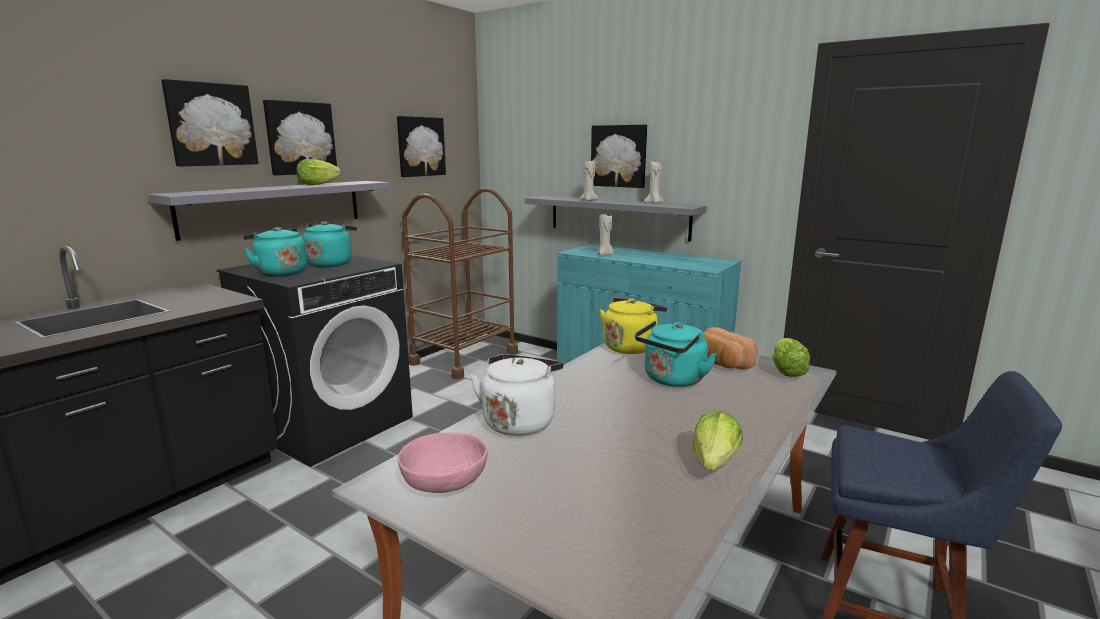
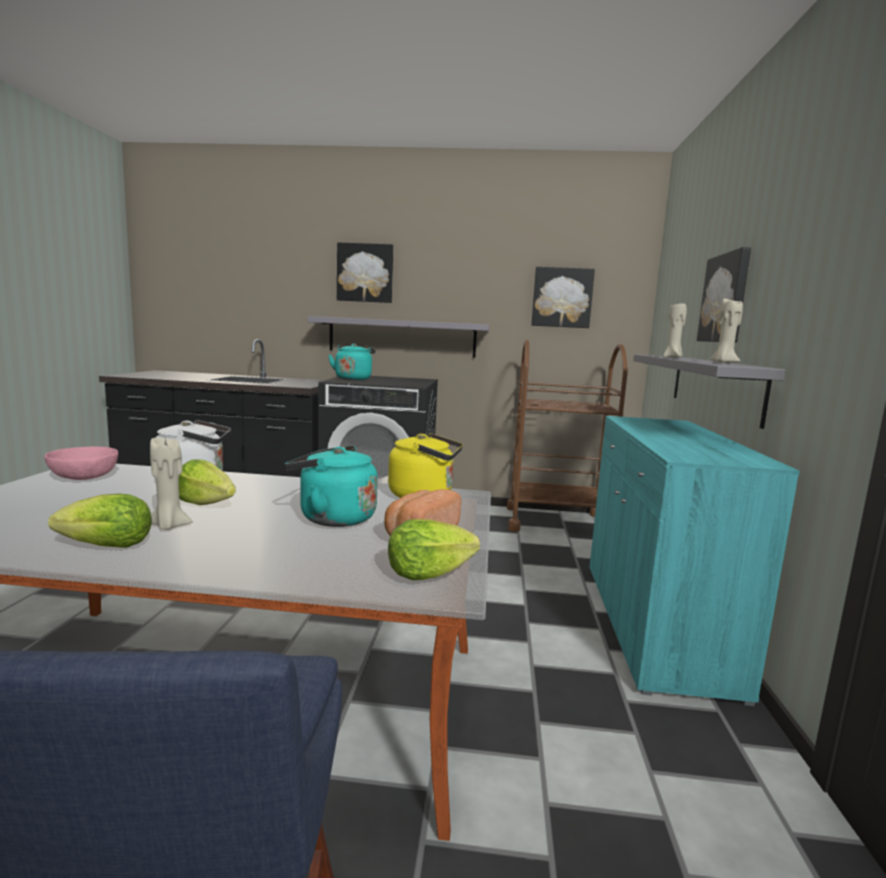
camera: 60 degrees right, 5 degrees down
(300, 138) = (432, 285): picture -> none
(317, 185) = (427, 321): lettuce -> lettuce (205, 503)
(330, 264) = (395, 381): turquoise kettle -> none
(605, 255) = (639, 425): beige candle -> beige candle (169, 526)

